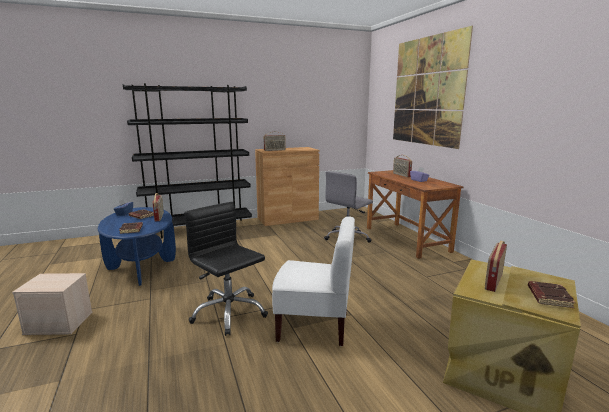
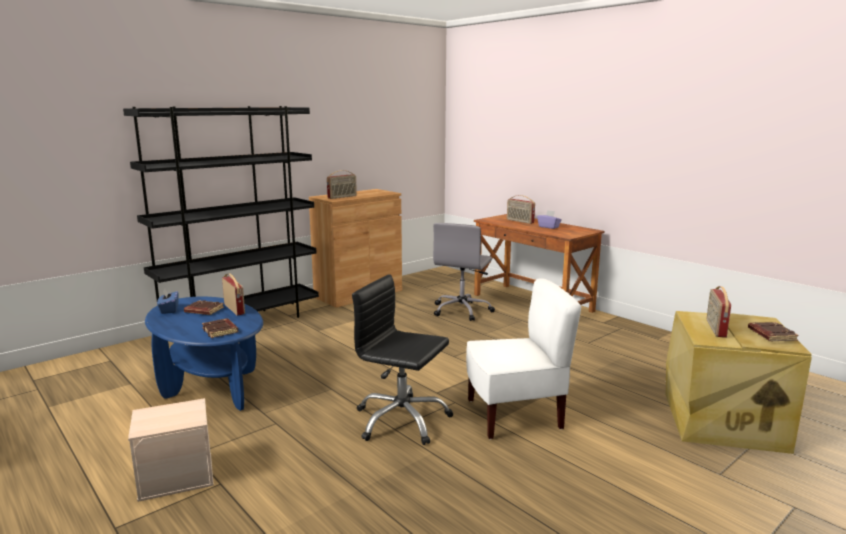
camera: 20 degrees left, 0 degrees up
(426, 91) = (543, 114): picture -> none

